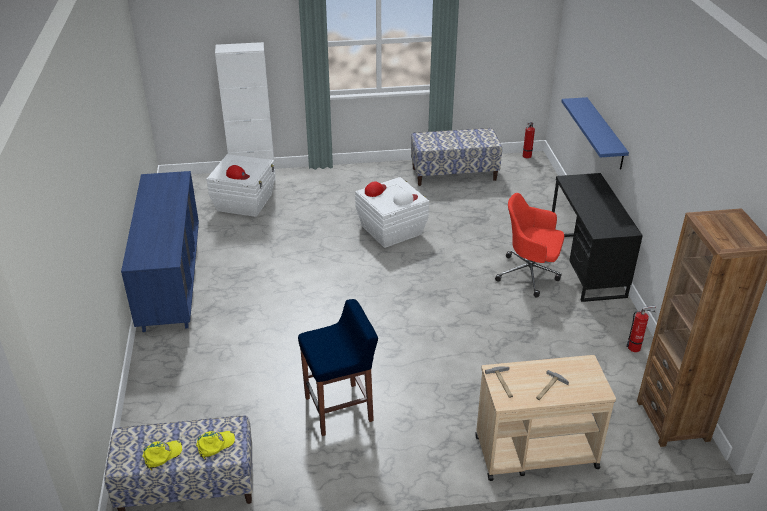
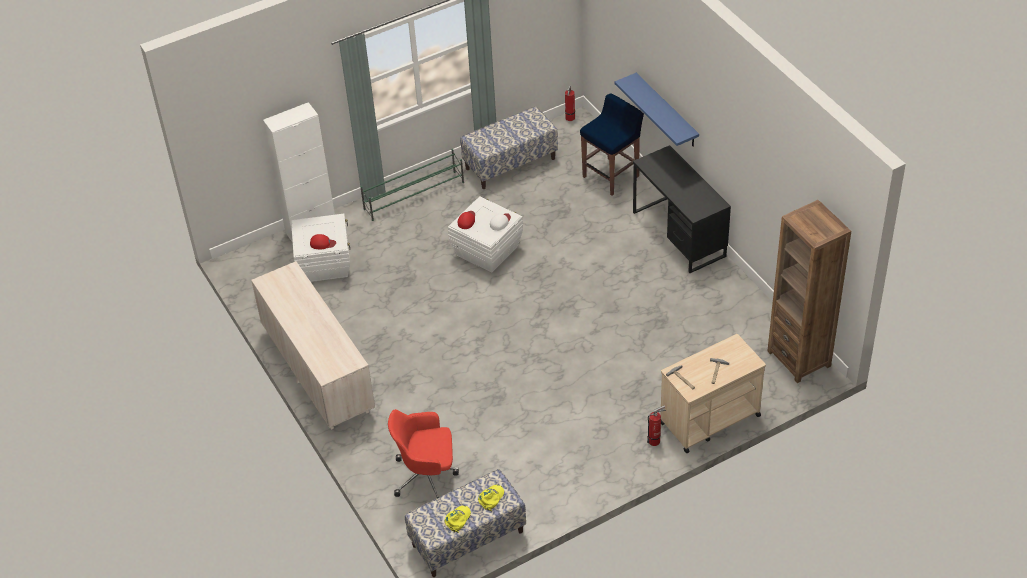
camera: 20 degrees left, 10 degrees up
(171, 281) = (318, 372): blue dresser -> beige dresser
(340, 409) = (544, 438): blue stool -> blue stool (611, 176)
(356, 175) = (414, 195): none -> green shoe rack
(530, 274) = (635, 259): red office chair -> red office chair (427, 476)
(636, 348) = (750, 303): fire extinguisher -> fire extinguisher (655, 441)

